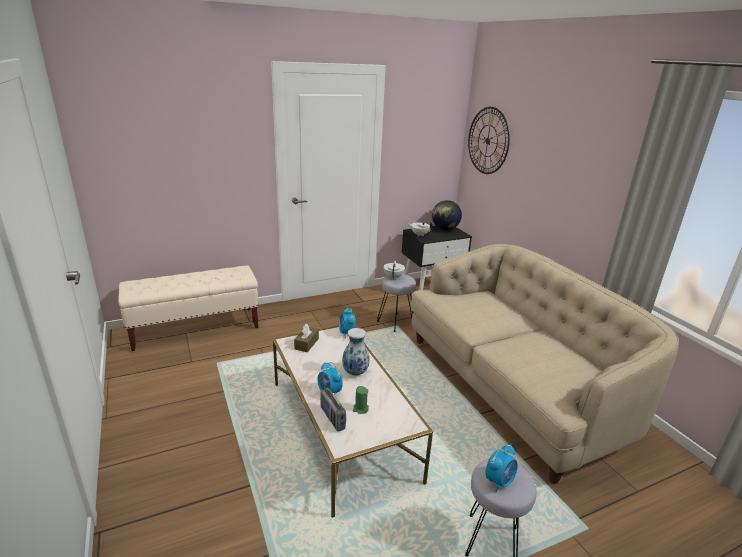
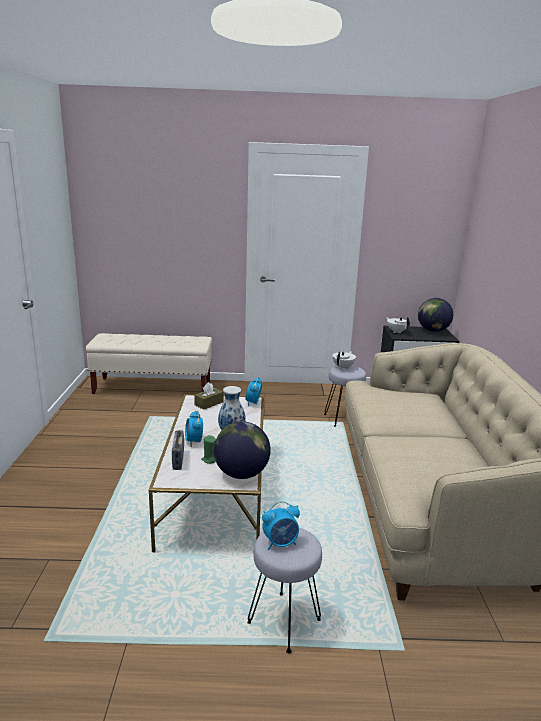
camera: 25 degrees right, 5 degrees down
(401, 416) = (241, 474): none -> globe
(488, 141) = (483, 230): wall clock -> none

